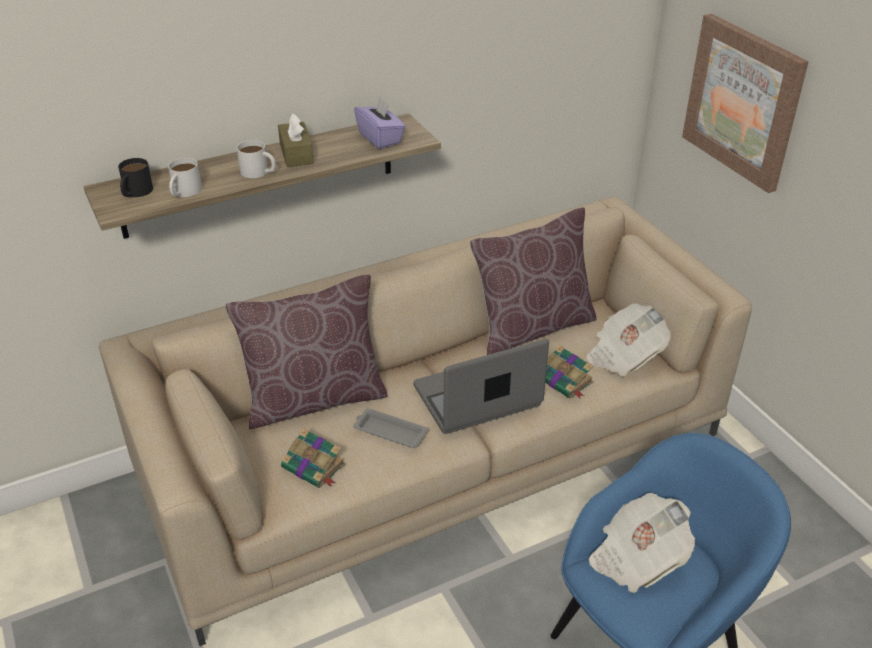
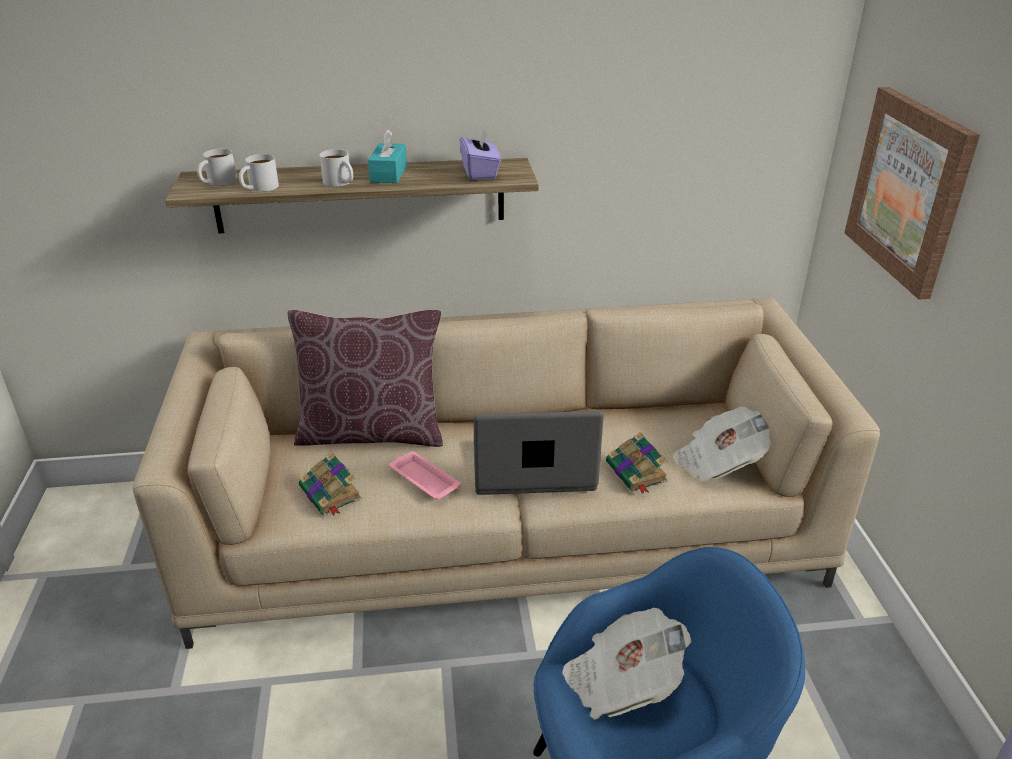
camera: 20 degrees right, 5 degrees down
(135, 193) = (217, 182): black mug -> white mug
(296, 154) = (388, 173): brown tissue box -> turquoise tissue box
(389, 432) = (423, 479): grey tray -> pink tray
(532, 327) = (631, 414): brown pillow -> none

